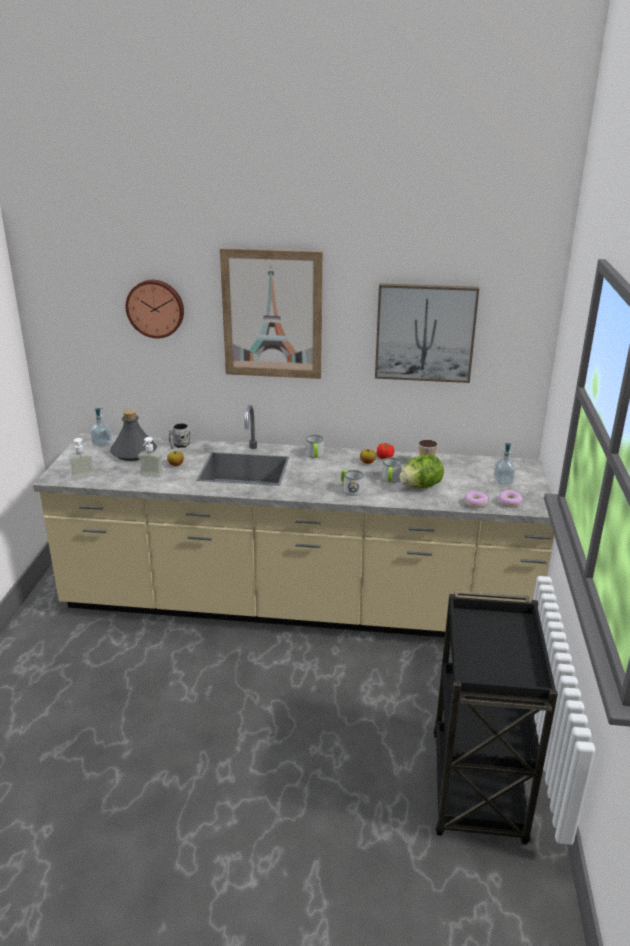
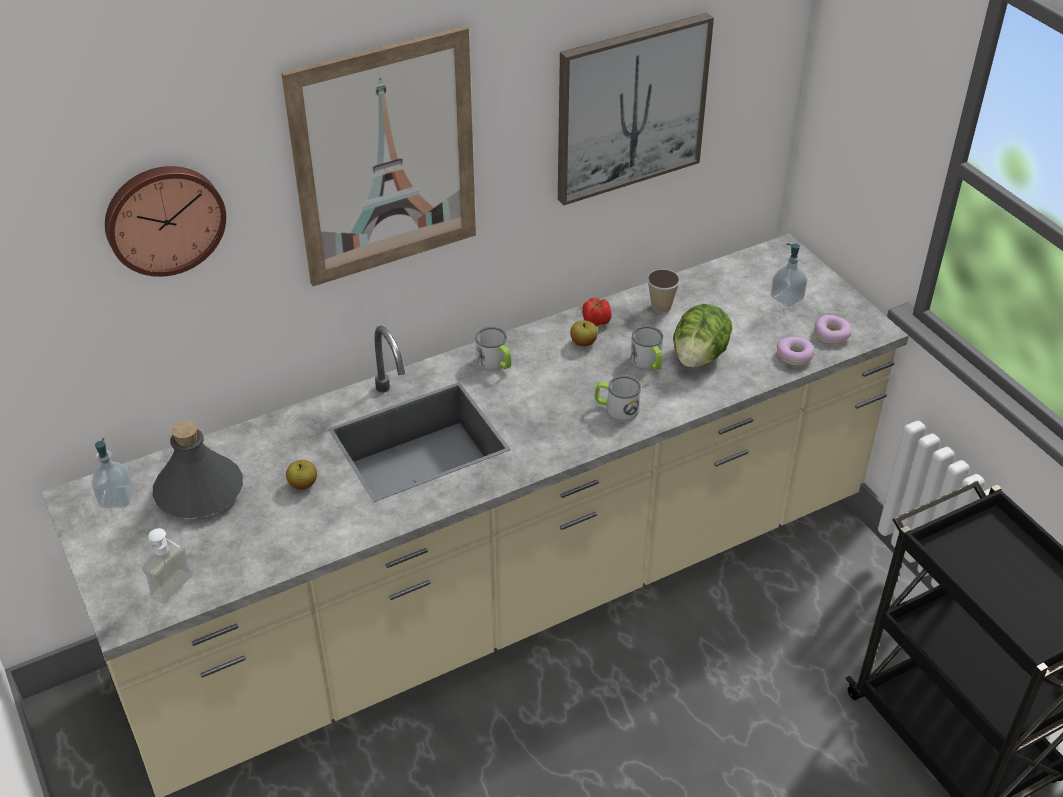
camera: 35 degrees left, 15 degrees up
(150, 477) = (291, 531): soap dispenser -> none
(179, 445) = (259, 439): grey mug -> none

